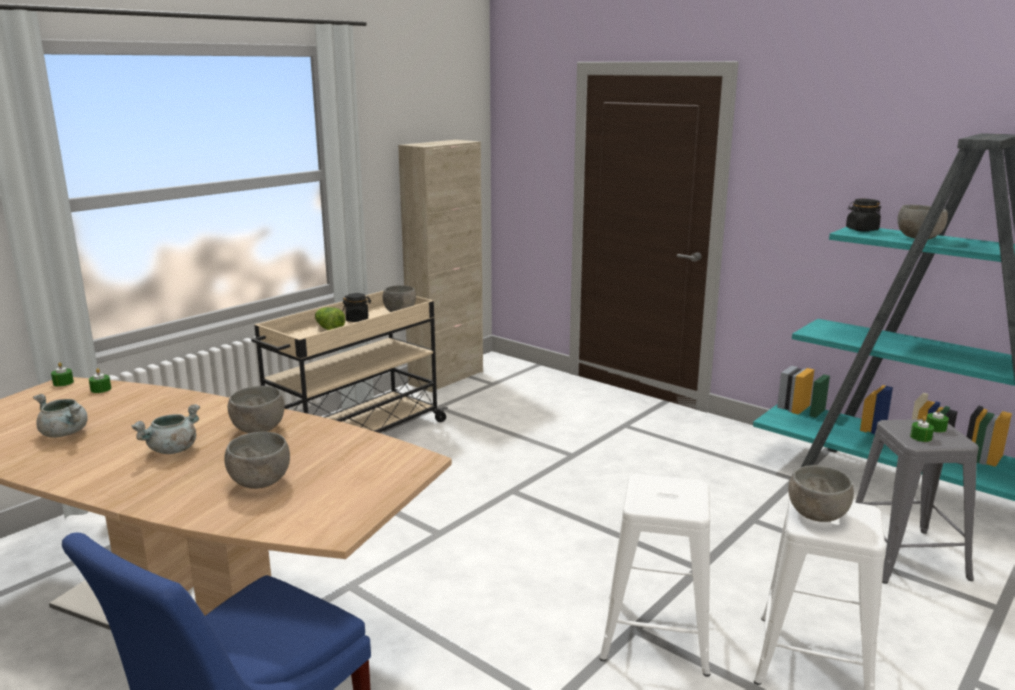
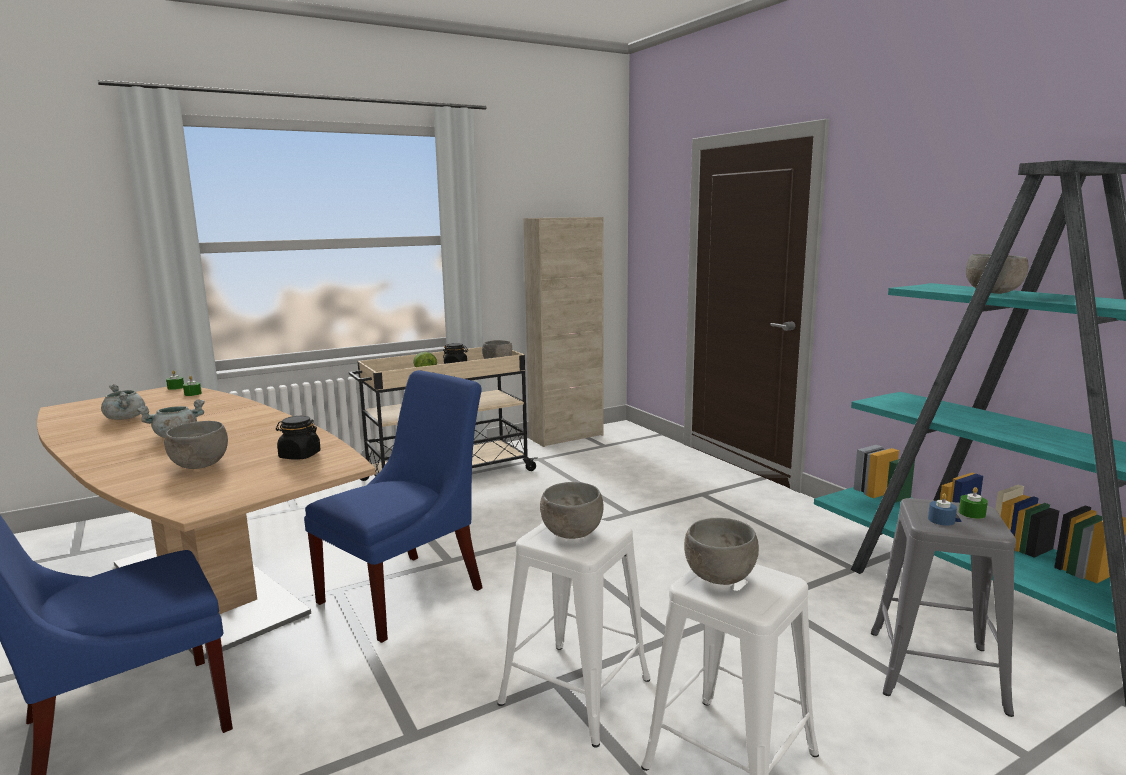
camera: 20 degrees right, 5 degrees down
(258, 429) = (256, 430): grey bowl -> grey bowl (571, 533)
(426, 573) = (407, 592): none -> blue chair
(861, 230) = (934, 286): black jar -> black jar (299, 455)
(920, 437) = (941, 520): green candle -> blue candle

